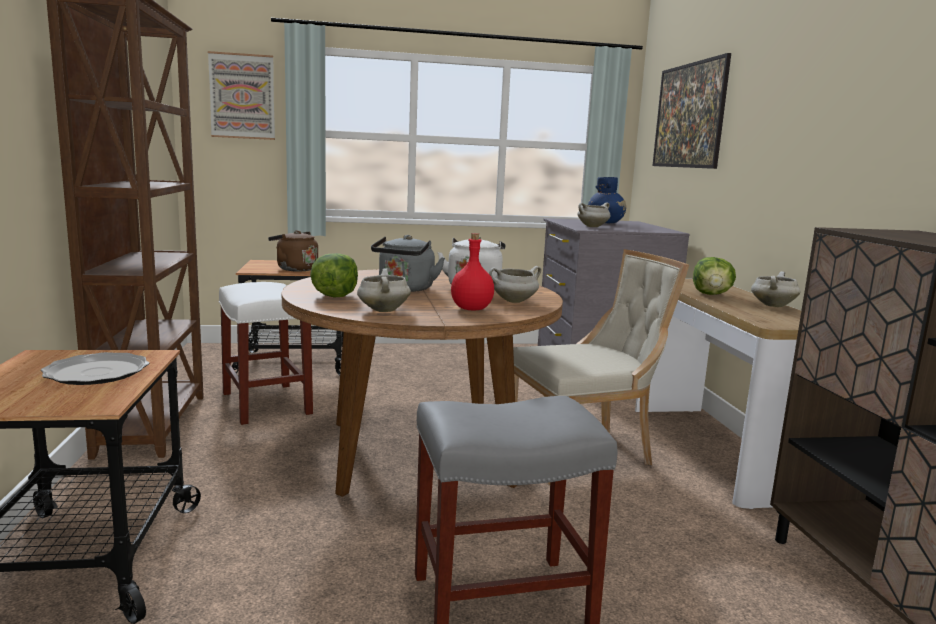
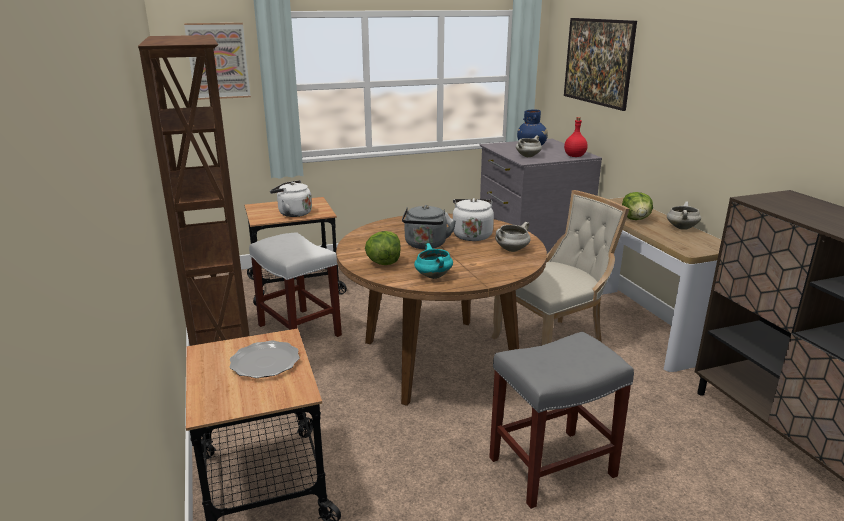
camera: 10 degrees left, 10 degrees up
(295, 269) = (293, 213): brown kettle -> white kettle
(382, 310) = (432, 276): white cooking pot -> turquoise cooking pot
(471, 309) = (490, 264): red bottle -> red bottle (574, 156)

